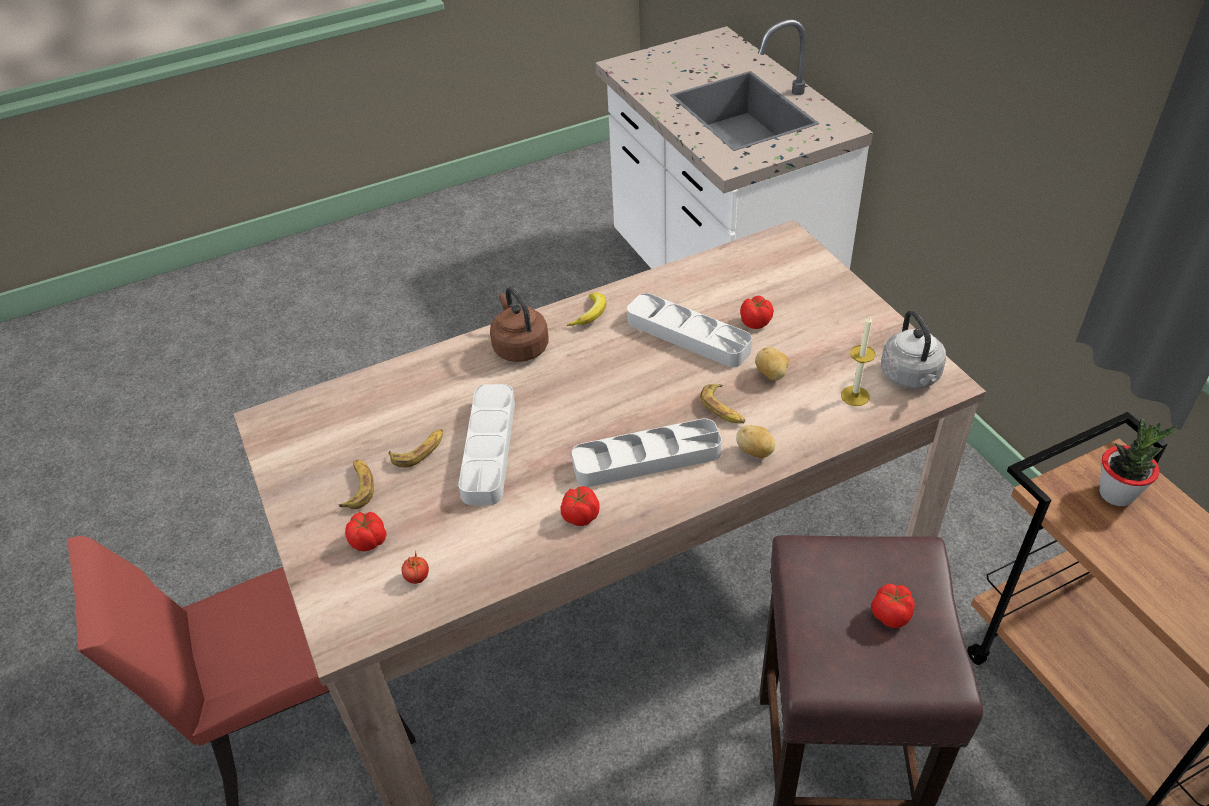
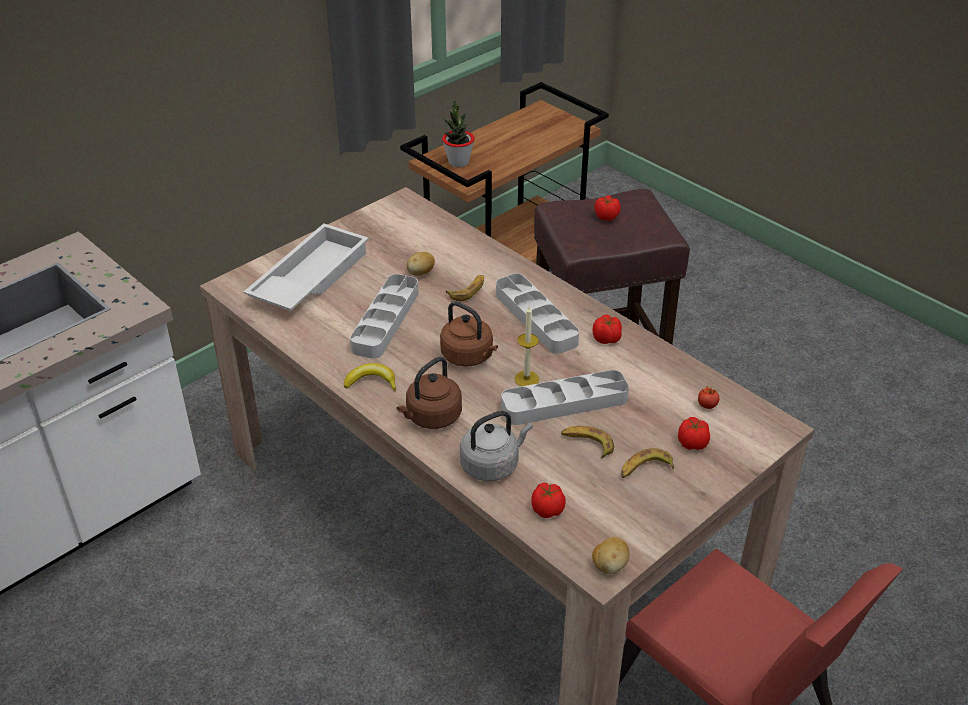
camera: 110 degrees left, 5 degrees down
(599, 388) = (469, 357): none -> brown kettle
(755, 452) = (506, 271): potato -> potato (609, 565)
(756, 322) = (358, 288): tomato -> tomato (547, 509)
(787, 289) = (308, 277): none -> white tray
(855, 396) = (430, 235): candle -> candle (526, 379)
(911, 377) = (402, 214): grey kettle -> grey kettle (492, 465)

